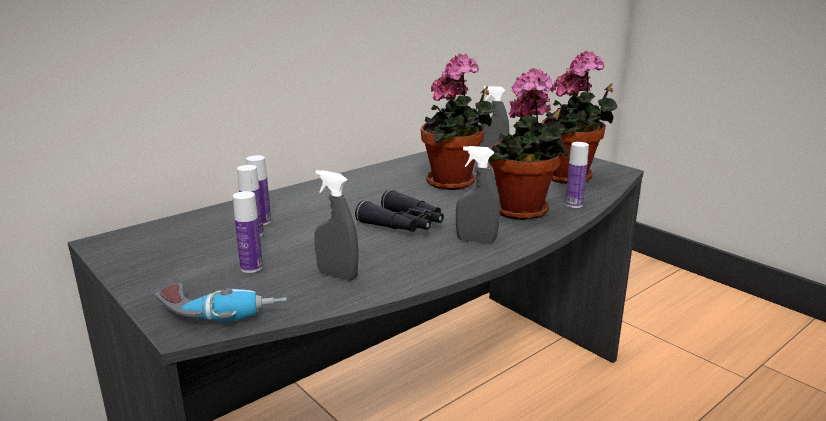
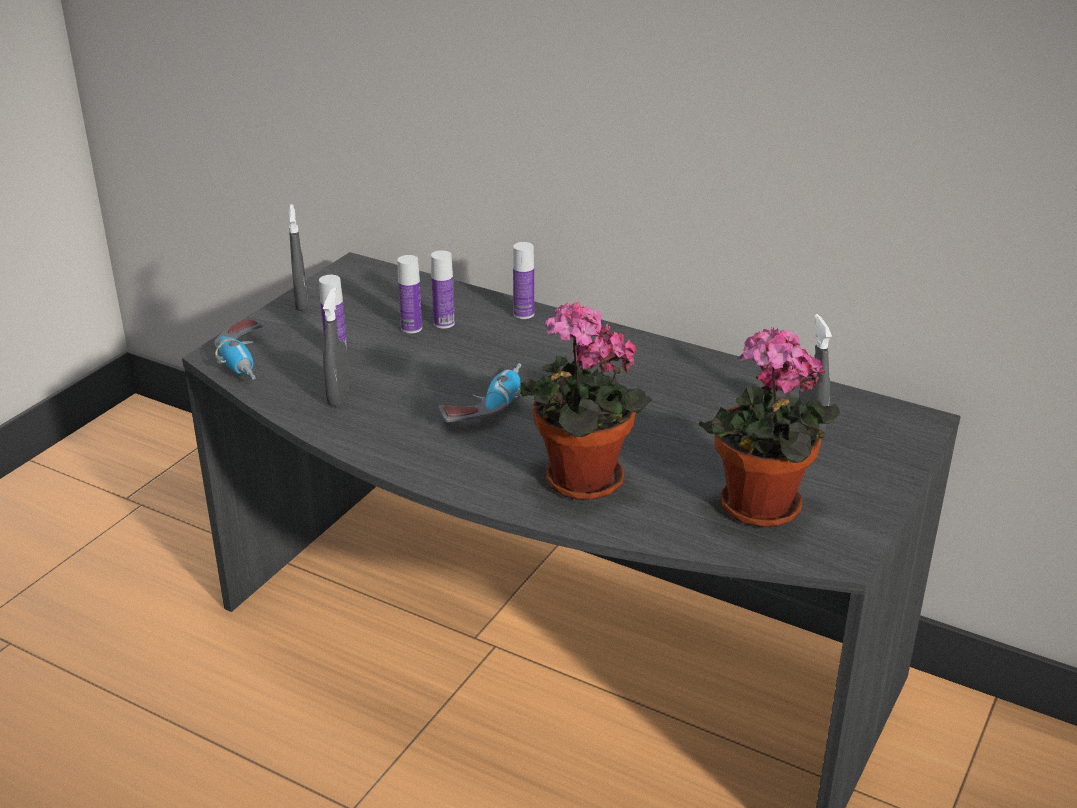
camera: 70 degrees right, 10 degrees up
(404, 224) = (486, 406): black binoculars -> power drill
(455, 183) = (653, 415): potted plant -> none
(476, 240) = (466, 461): grey spray bottle -> grey spray bottle (301, 303)
(574, 204) = (637, 522): bottle -> bottle (523, 314)

